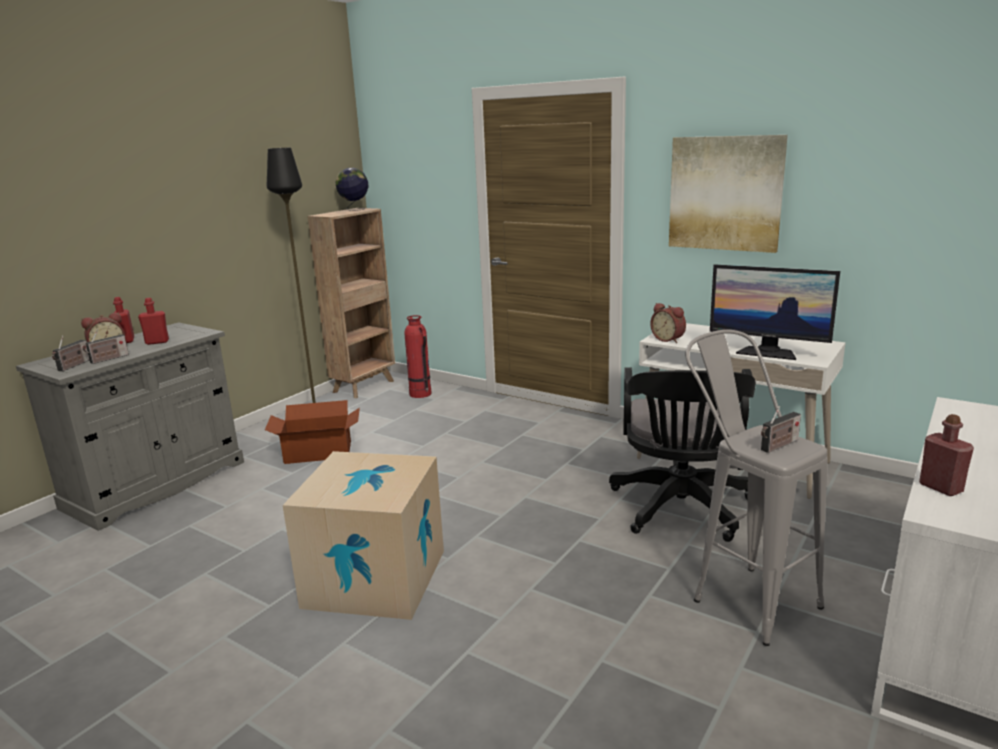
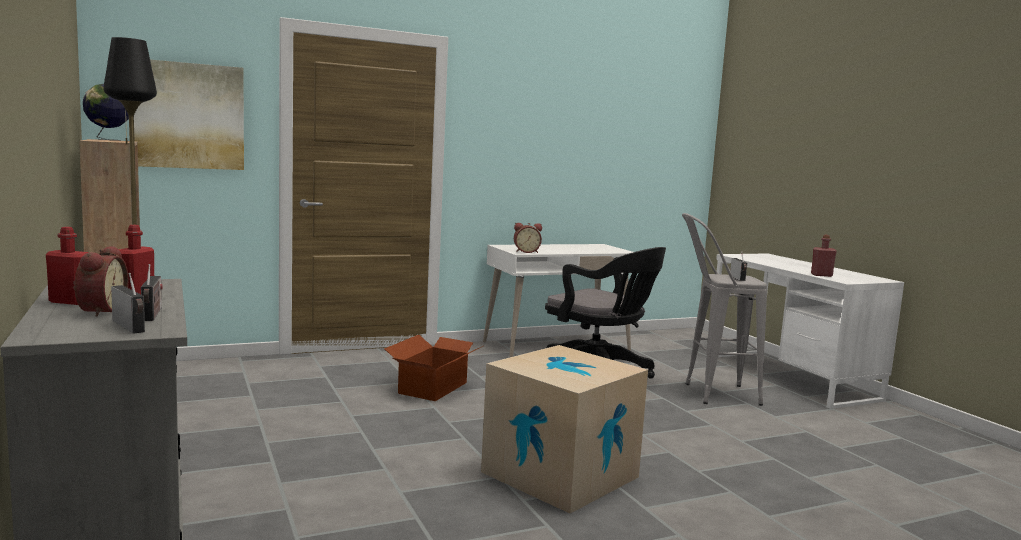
camera: 60 degrees left, 10 degrees down
(318, 452) = (250, 439): cardboard box -> cardboard box (434, 388)
(420, 394) = (215, 372): fire extinguisher -> none
(725, 193) = (526, 139): picture -> picture (188, 116)
(767, 352) = (594, 251): monitor -> none

